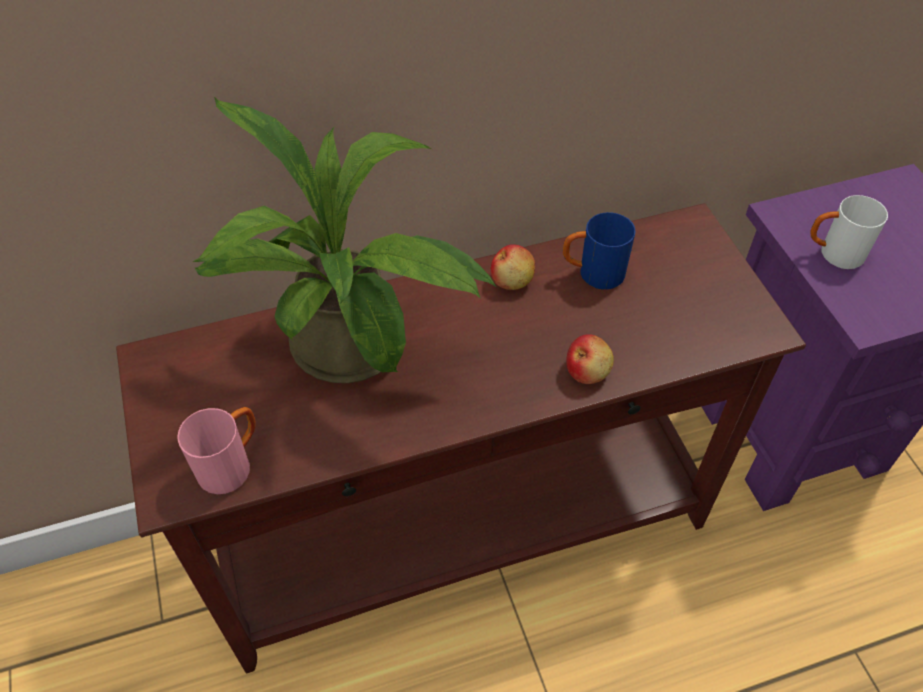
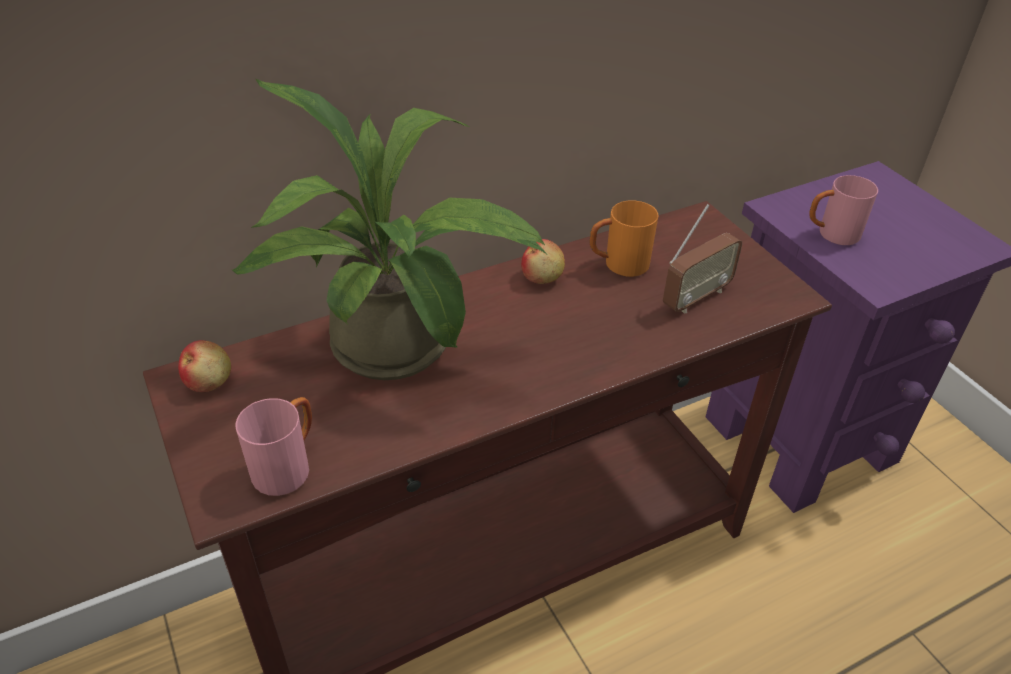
camera: 10 degrees left, 10 degrees down
(587, 371) = (634, 345): apple -> apple (209, 381)
(592, 274) = (618, 265): blue mug -> orange mug
(664, 321) = (696, 297): none -> radio
(833, 254) = (831, 234): white mug -> pink mug

